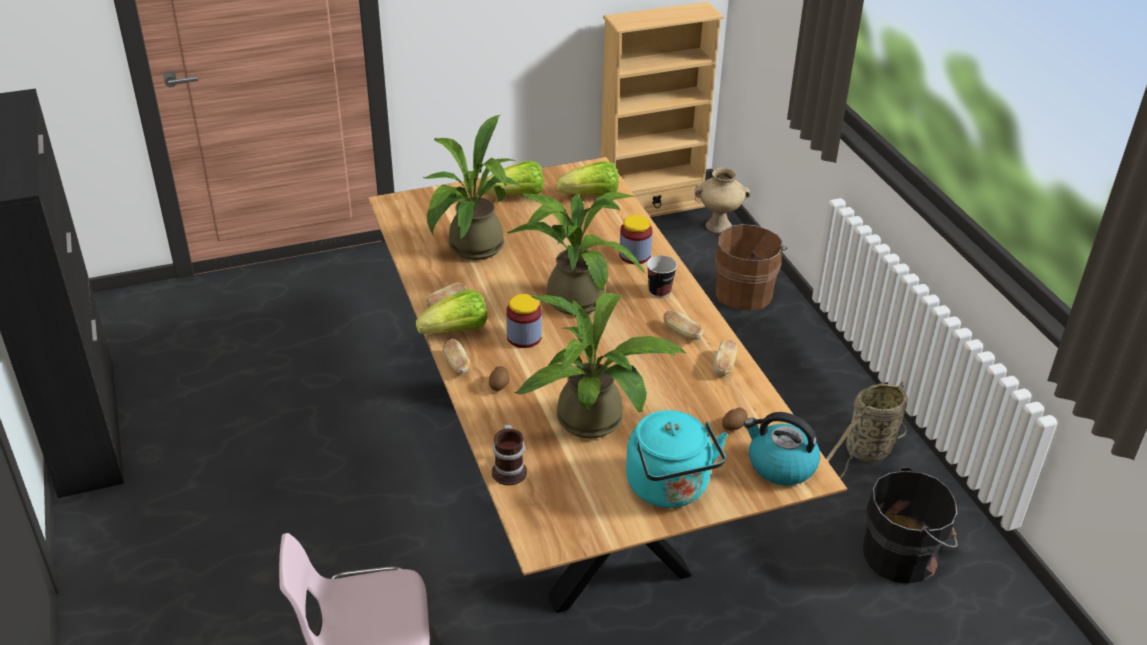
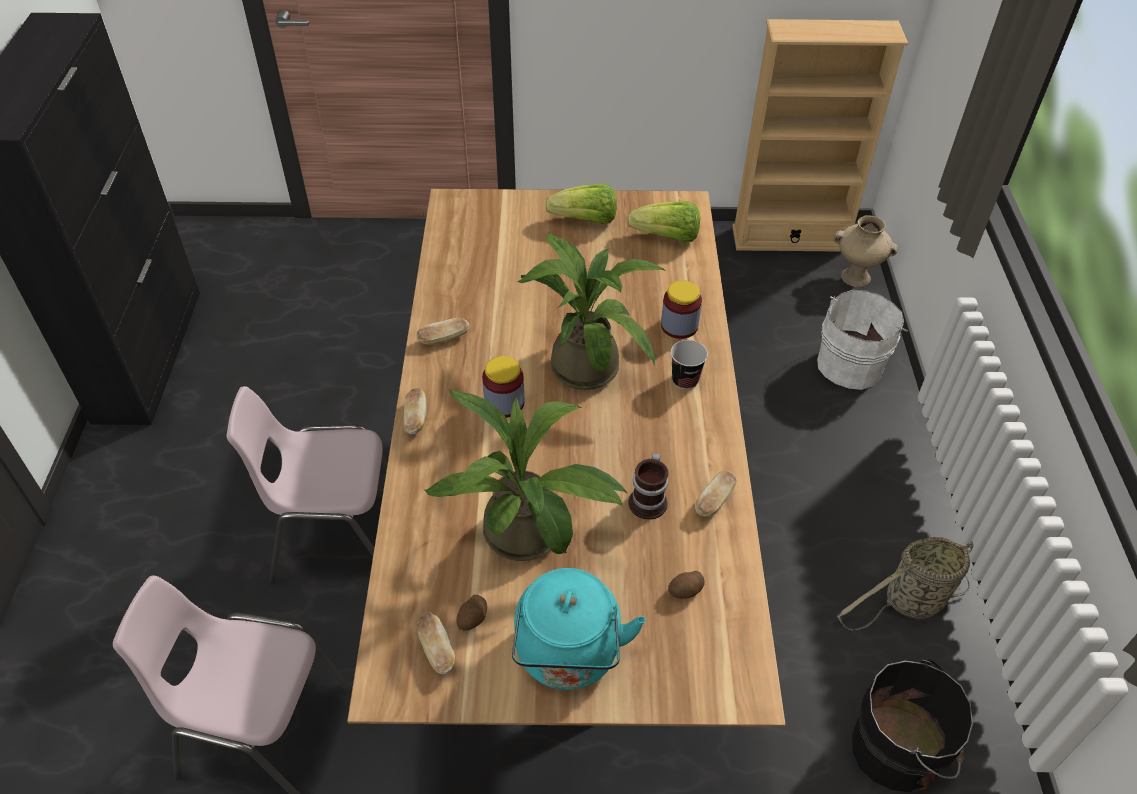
camera: 20 degrees right, 10 degrees up
(362, 529) = (339, 538): none -> pink chair
(456, 331) = (437, 376): lettuce -> none
(470, 249) = (503, 276): potted plant -> none
(499, 385) = (447, 458): potato -> potato (473, 619)
(510, 469) = (403, 574): mug -> mug (650, 500)
(682, 333) = (684, 443): bread -> bread (437, 650)
(744, 291) = (852, 363): brown bucket -> white bucket
(780, 465) = (716, 664): kettle -> none

